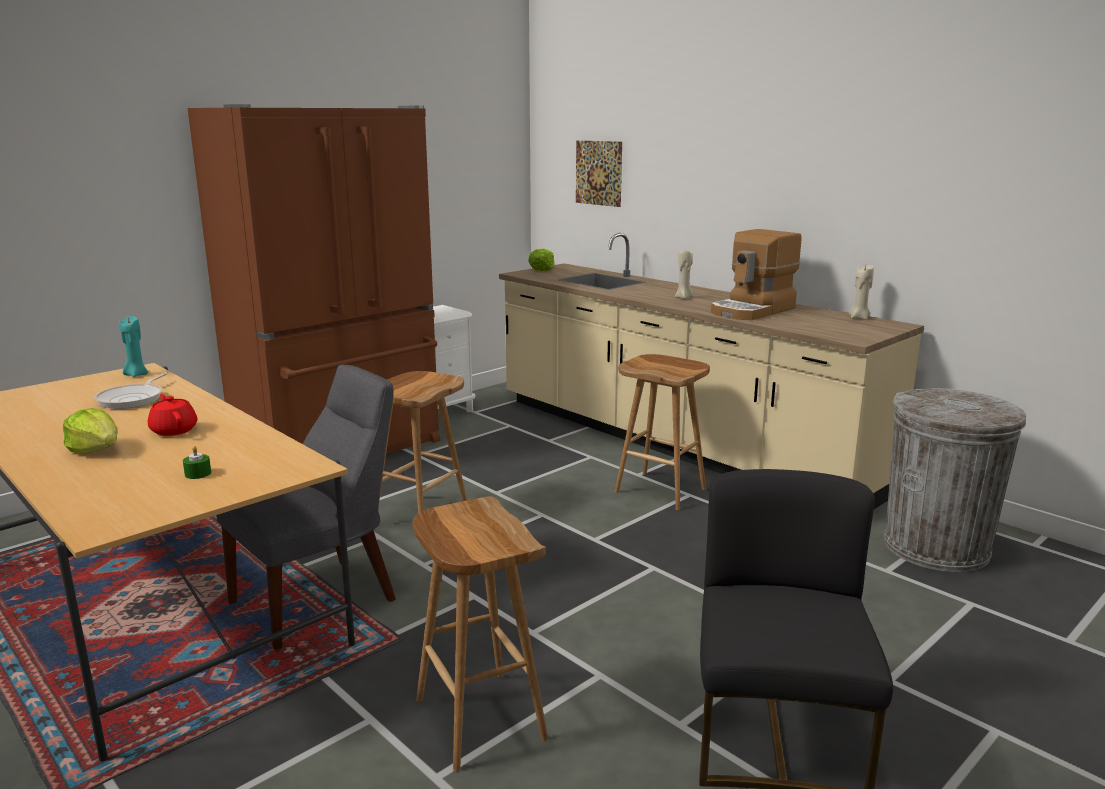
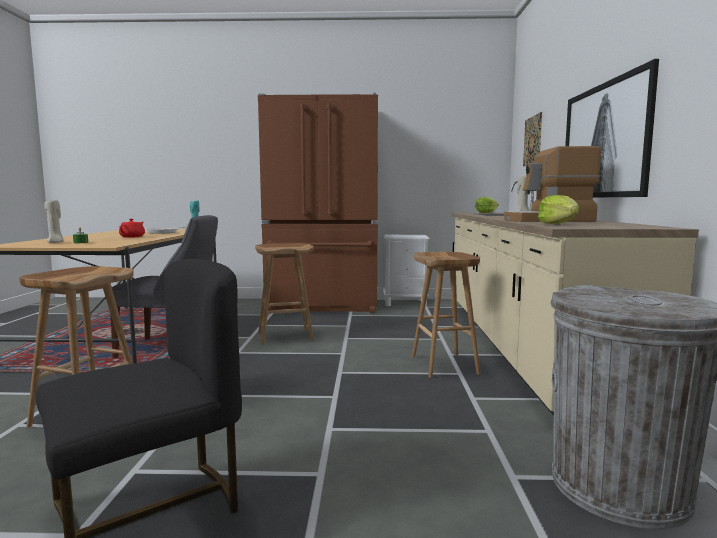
camera: 45 degrees right, 10 degrees down
(96, 450) = (94, 237): lettuce -> lettuce (559, 224)
(771, 214) = (606, 141): none -> picture
(858, 318) = (636, 225): beige candle -> beige candle (56, 242)

